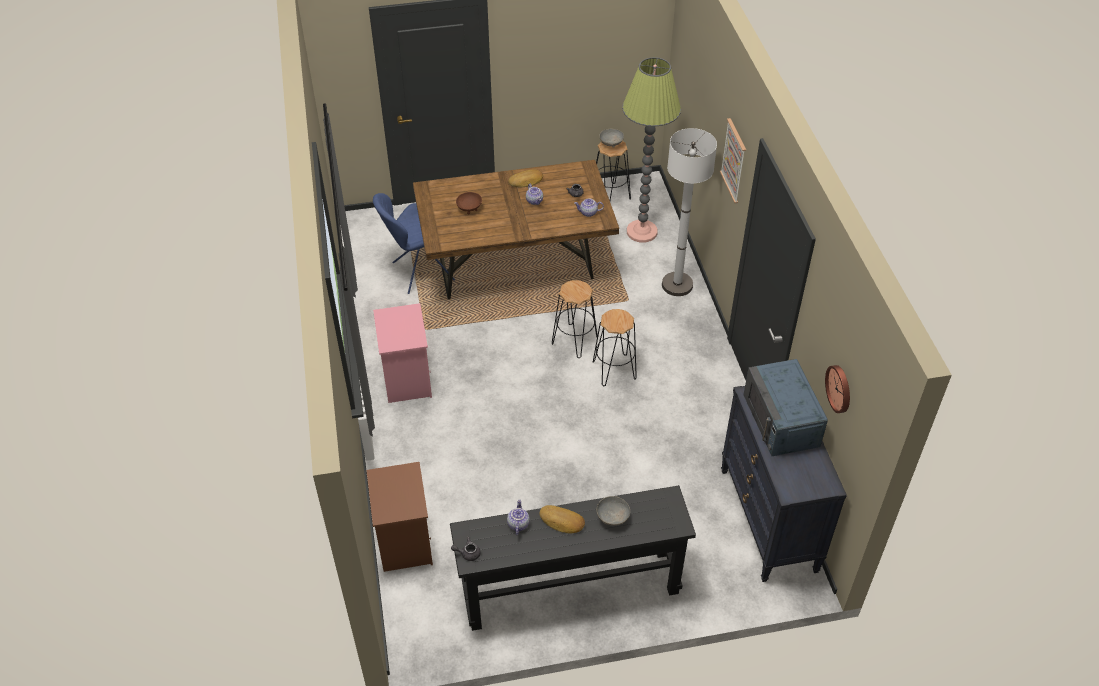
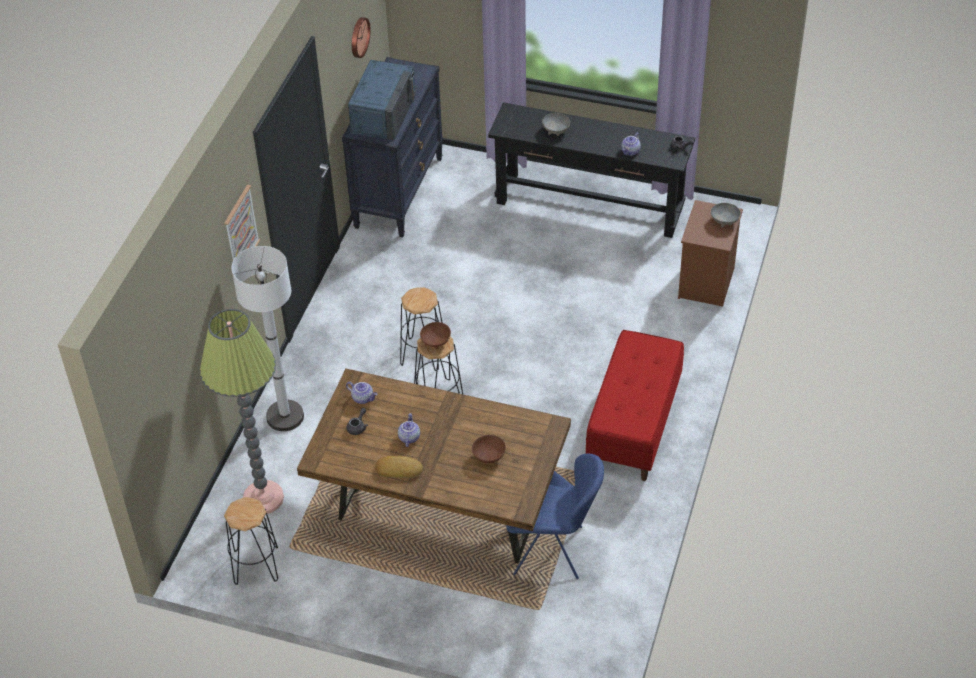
camera: 150 degrees left, 0 degrees up
(406, 379) = (634, 426): pink nightstand -> red bench
(561, 522) = (596, 141): bread -> none
(576, 291) = (436, 342): none -> brown bowl
(610, 144) = (245, 515): grey bowl -> grey bowl (725, 221)

